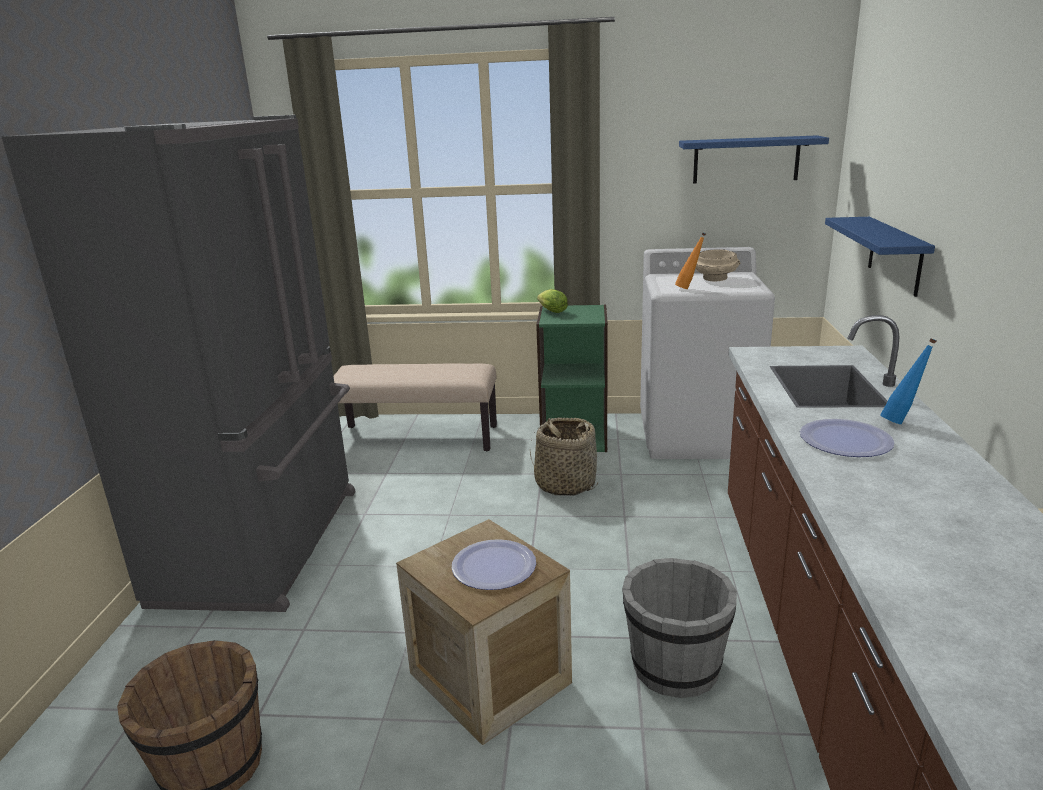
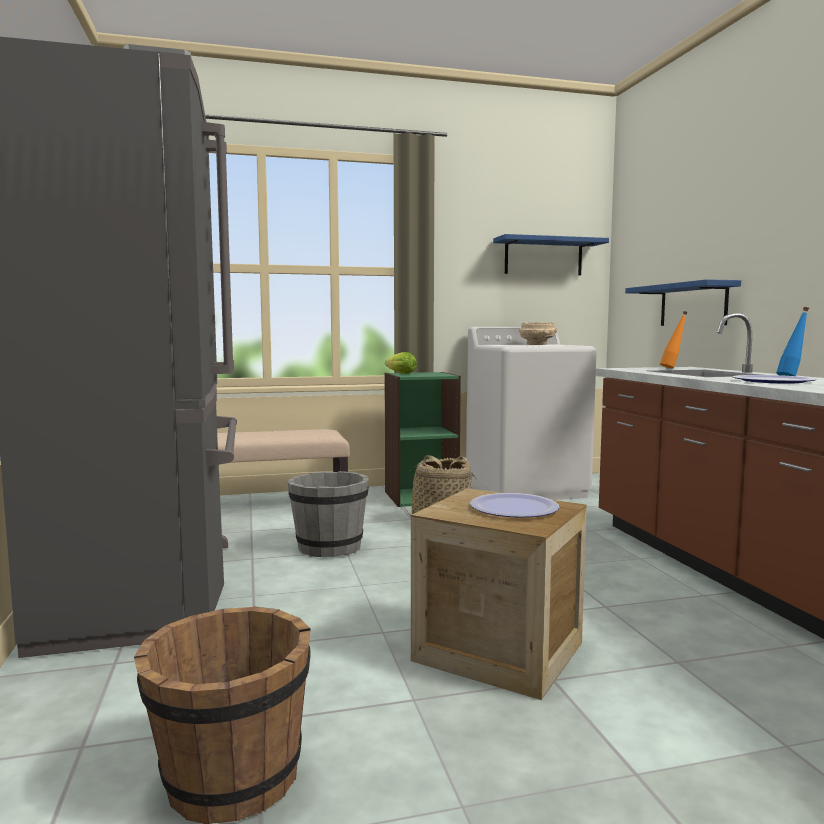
camera: 20 degrees left, 15 degrees down
(675, 667) = (661, 619): grey bucket -> grey bucket (329, 547)
(689, 288) = (526, 345): orange bottle -> orange bottle (672, 368)

